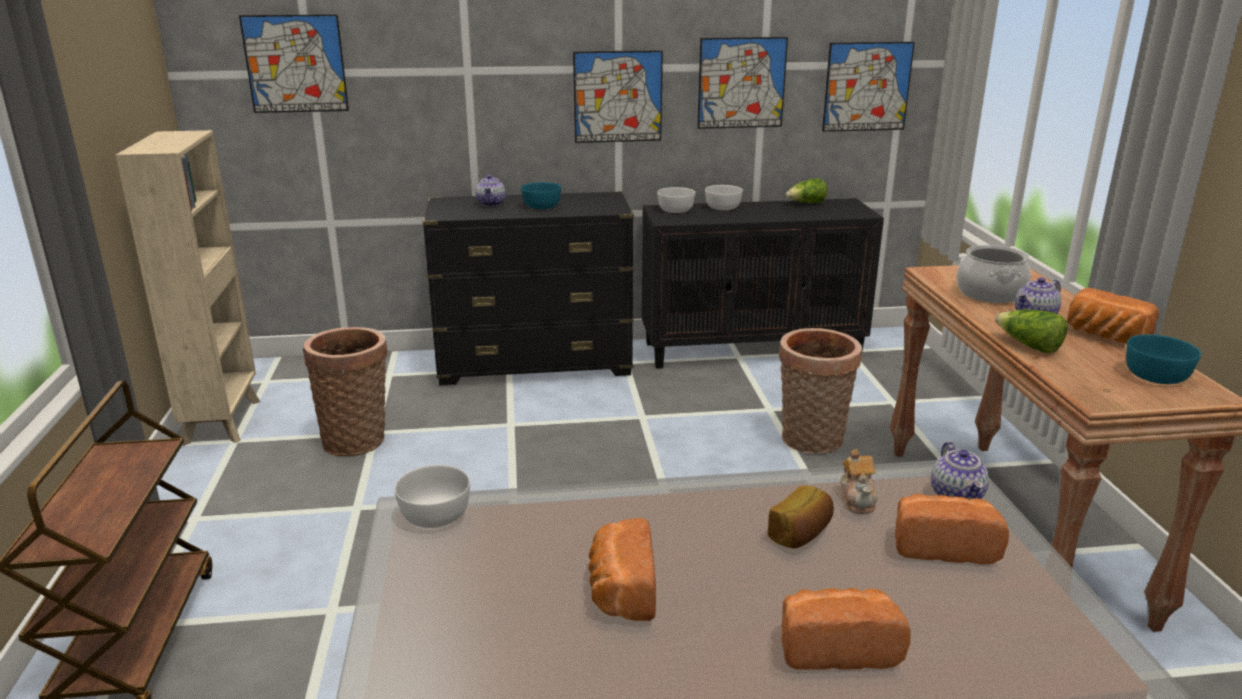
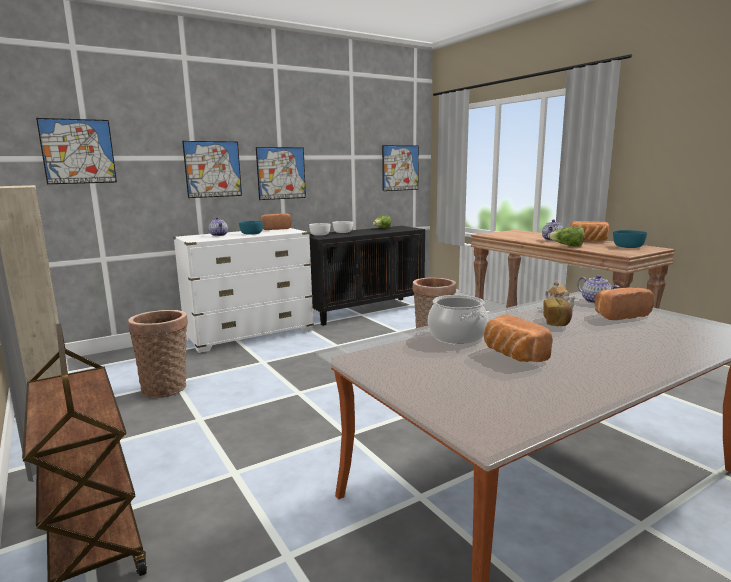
camera: 25 degrees left, 10 degrees down
(434, 514) = (361, 350): white bowl -> none
(535, 364) = (250, 335): black dresser -> white dresser
(741, 83) = (343, 165): picture -> picture (213, 169)
(836, 647) = (638, 351): bread -> bread (275, 229)
(989, 294) = (521, 236): cooking pot -> cooking pot (456, 336)

